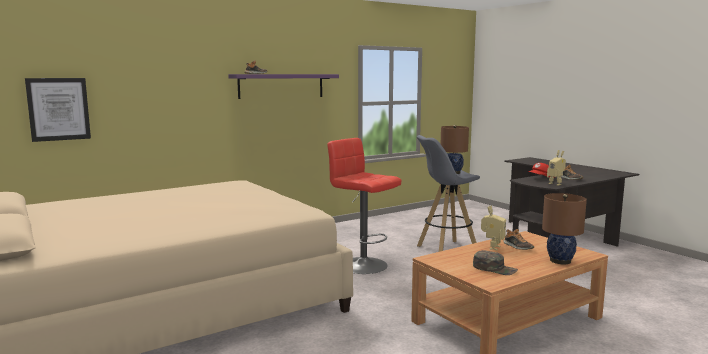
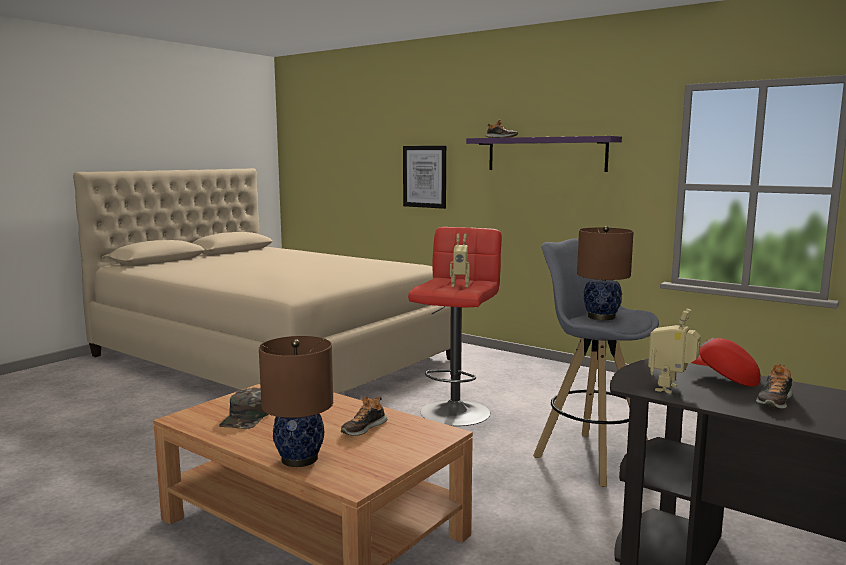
camera: 70 degrees right, 0 degrees up
(58, 109) = (343, 173): picture -> picture (424, 176)
(492, 247) = (349, 412): toy robot -> toy robot (460, 285)

